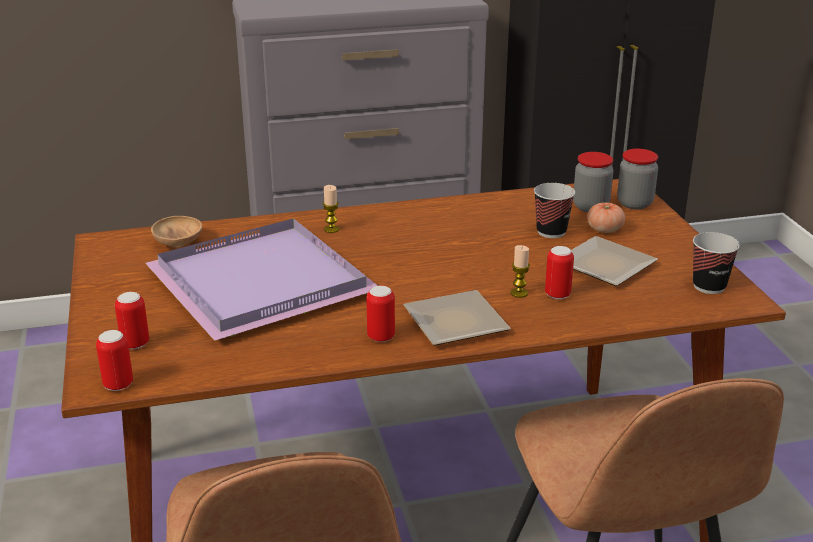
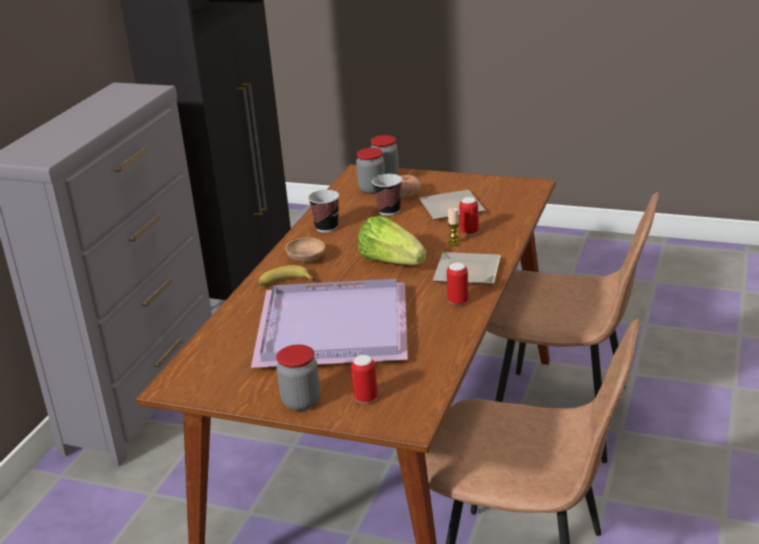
camera: 55 degrees left, 0 degrees up
(109, 311) = (301, 402): none -> jar
(118, 385) = (417, 415): can -> none
(178, 243) = (222, 351): brown bowl -> brown bowl (306, 259)
(331, 229) = (284, 283): candle -> banana
(433, 270) = (391, 262): none -> lettuce
(709, 286) = (508, 188): cup -> cup (326, 227)

